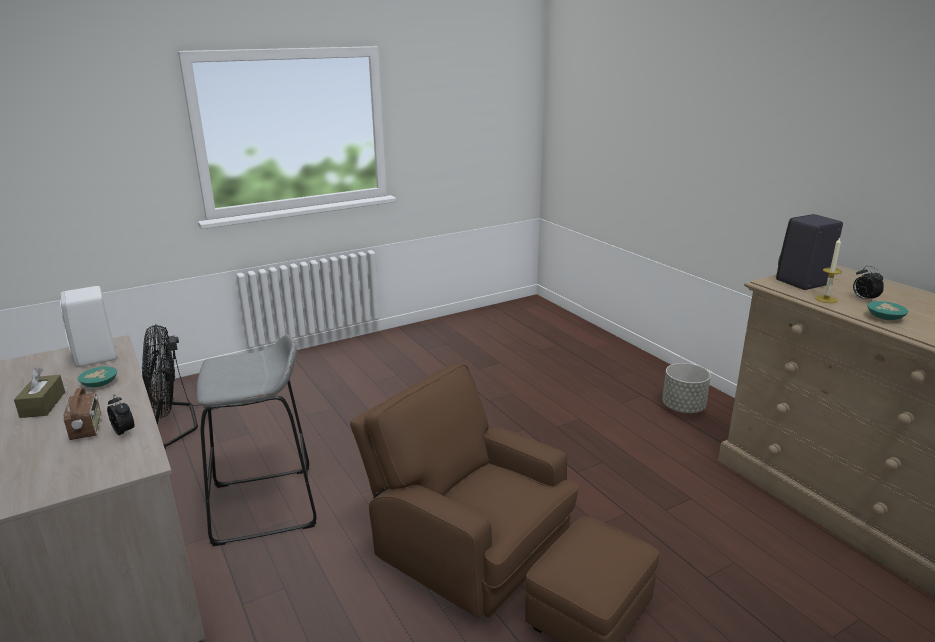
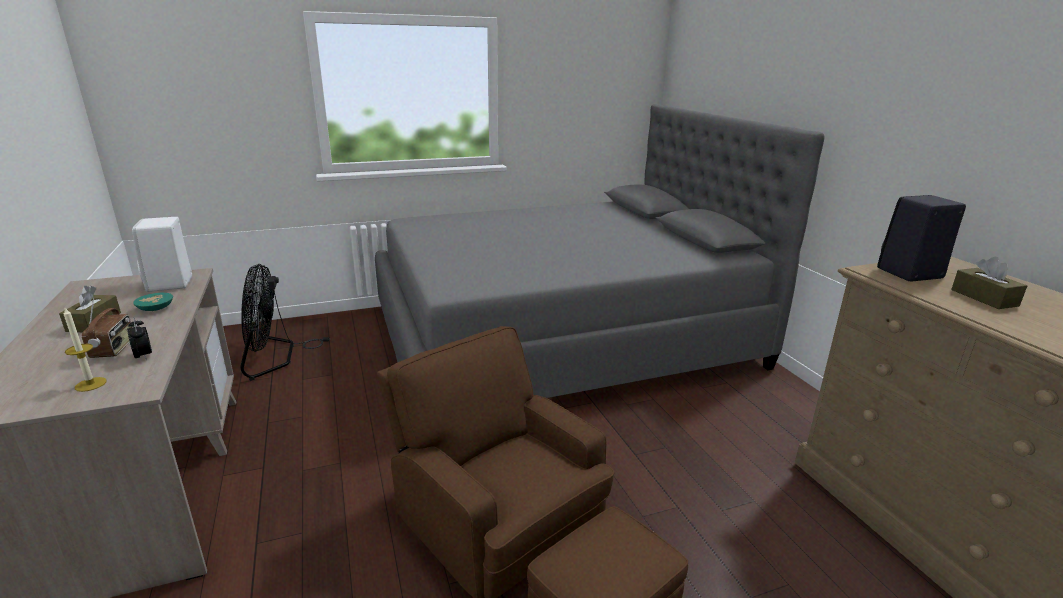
camera: 10 degrees right, 0 degrees up
(264, 505) = (317, 446): grey stool -> none
(473, 368) = (561, 337): none -> grey bed
(683, 408) = (768, 401): grey planter -> none
(826, 299) = (934, 294): candle -> candle (90, 384)
(864, 299) = (984, 298): alarm clock -> brown tissue box
(884, 317) = (1007, 320): turquoise bowl -> none

